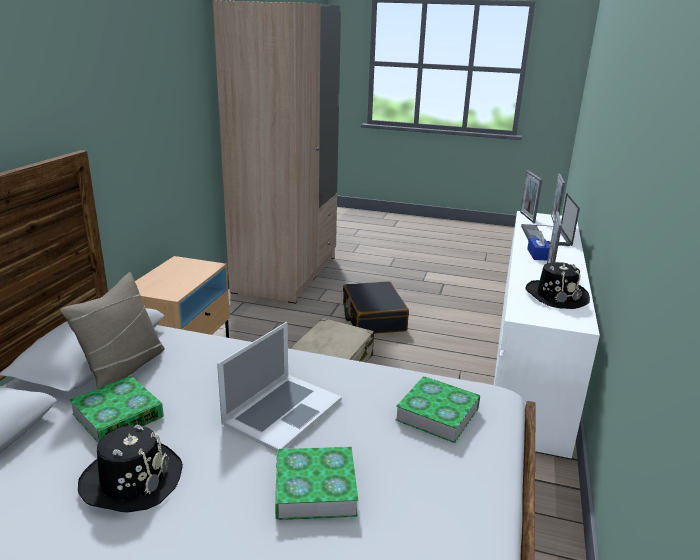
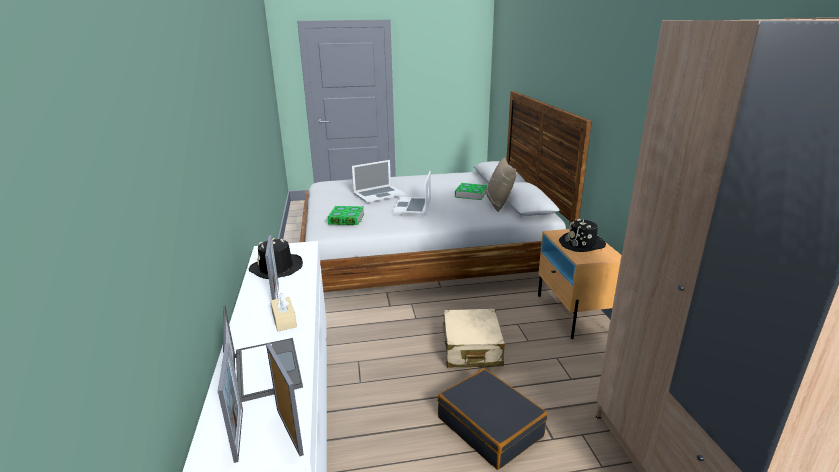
camera: 155 degrees right, 0 degrees up
(132, 480) = (437, 186): black hat -> black hat (582, 244)
(315, 489) = (378, 194): book -> laptop
(538, 254) = (284, 320): blue tissue box -> beige tissue box

